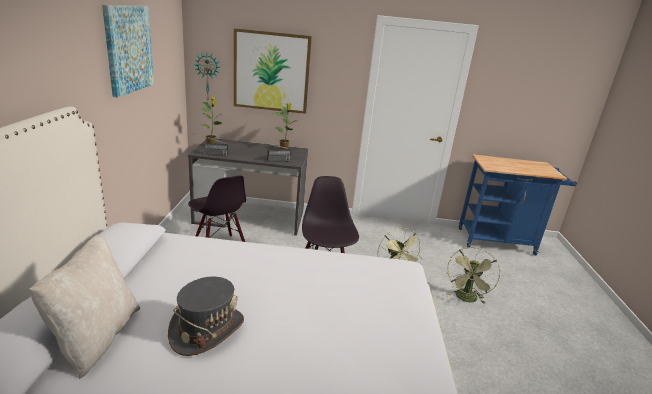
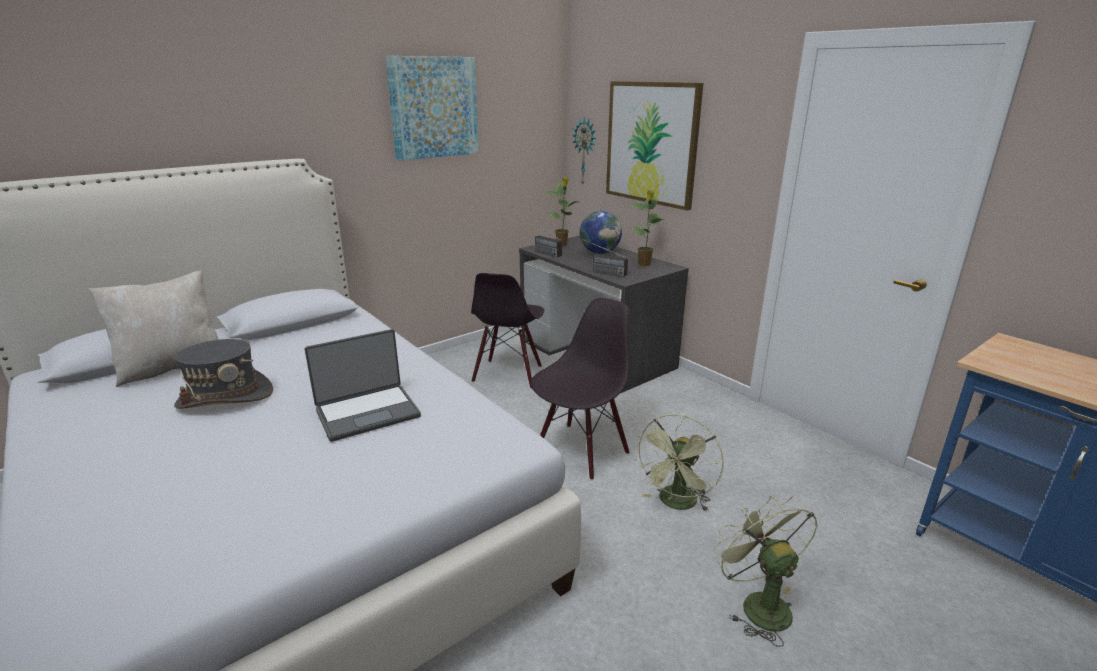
camera: 50 degrees right, 0 degrees up
(245, 148) = (600, 252): none -> globe
(314, 289) = (367, 412): none -> laptop
(466, 299) = (758, 604): green fan -> green fan turned 90 degrees clockwise

